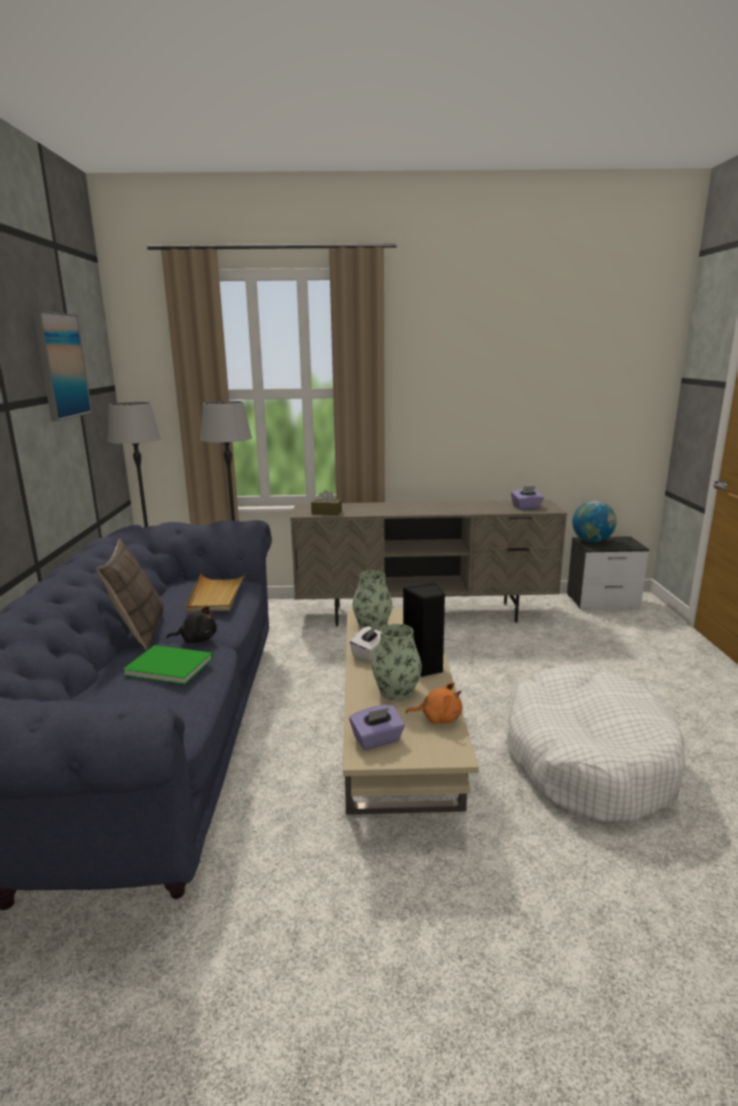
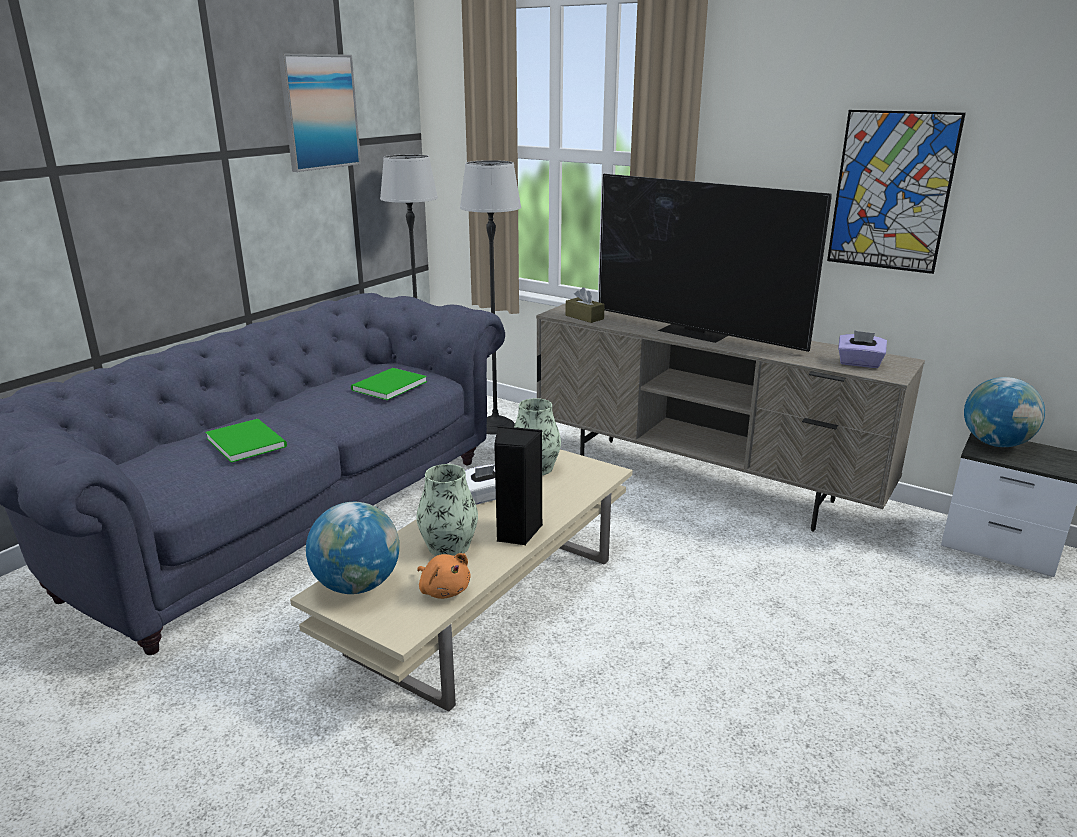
camera: 35 degrees right, 5 degrees up
(139, 631) = (280, 403): pillow -> none
(197, 639) = (311, 425): black plush toy -> none
(216, 595) = (387, 386): beige tray -> green book
(377, 740) = (357, 585): purple tissue box -> globe
(412, 508) = (695, 332): none -> television
(510, 400) = (891, 191): none -> picture
(587, 759) = (660, 730): white dog bed -> none

